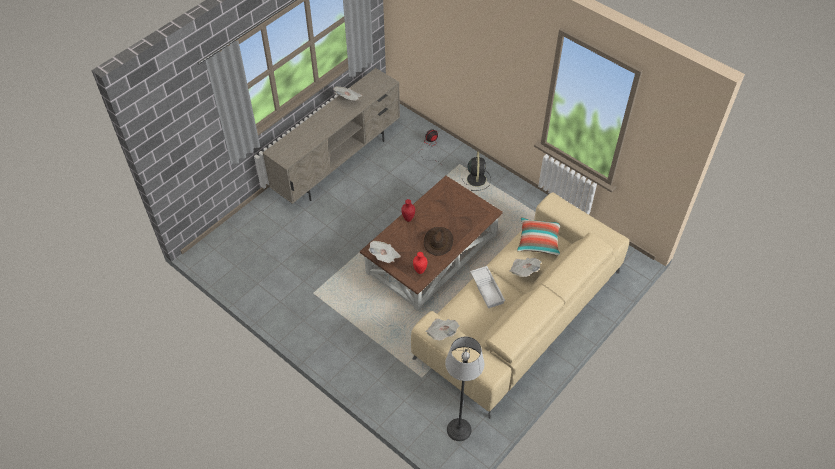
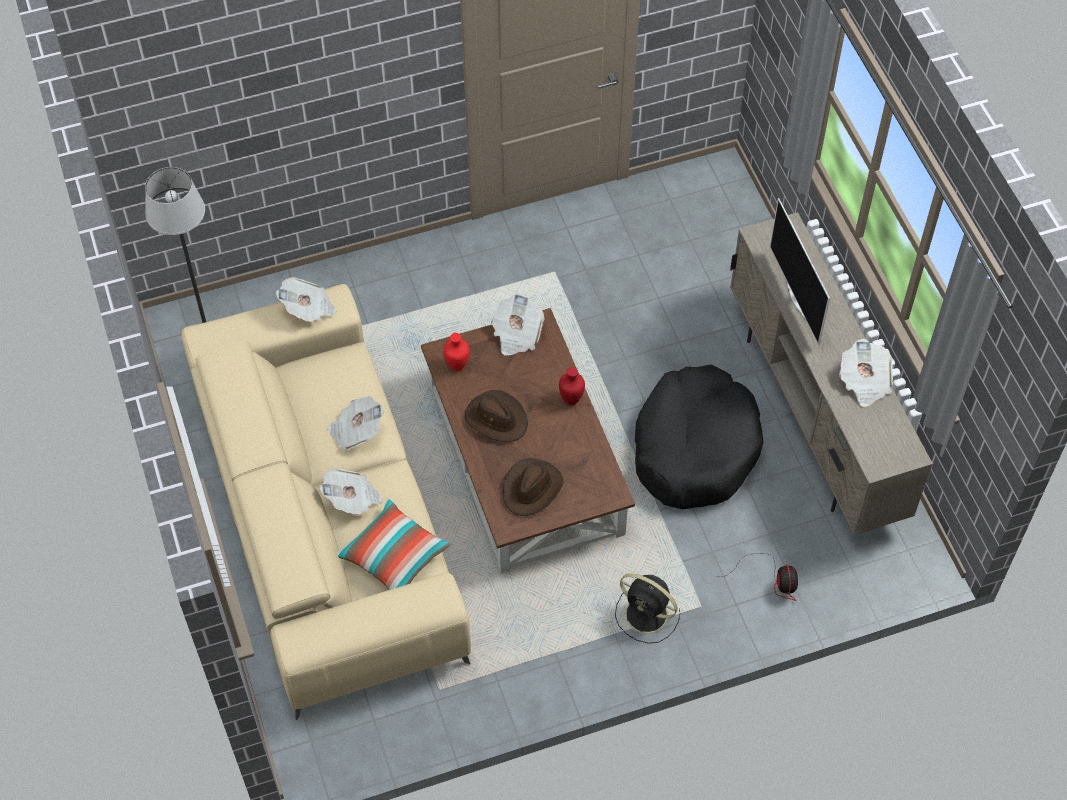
camera: 120 degrees right, 5 degrees up
(316, 134) = (798, 299): none -> television
(382, 196) = (695, 447): none -> black dog bed
(465, 212) = (532, 488): none -> brown hat
(488, 289) = (356, 431): white tray -> newspaper

